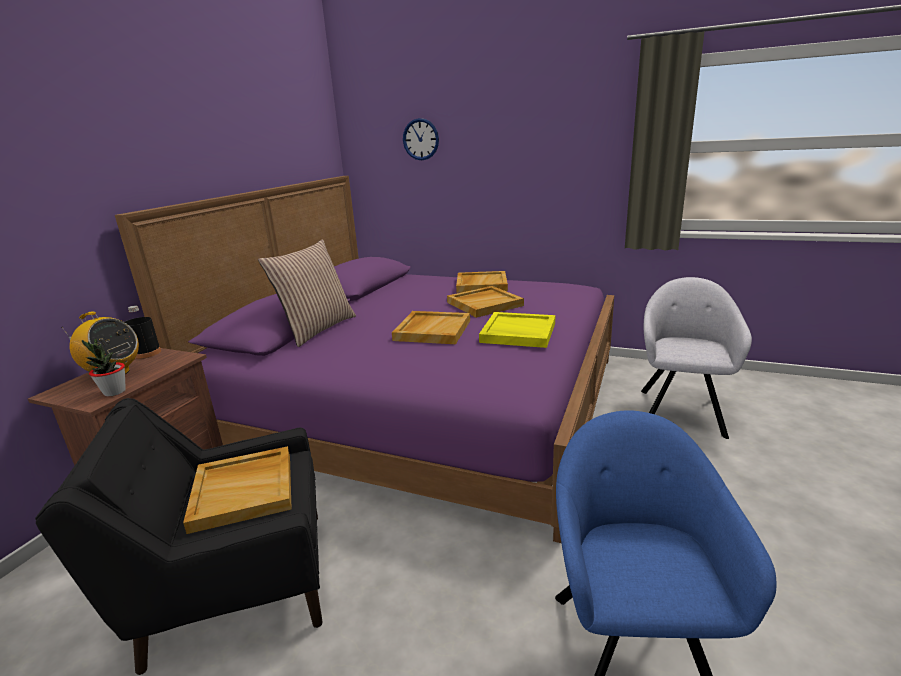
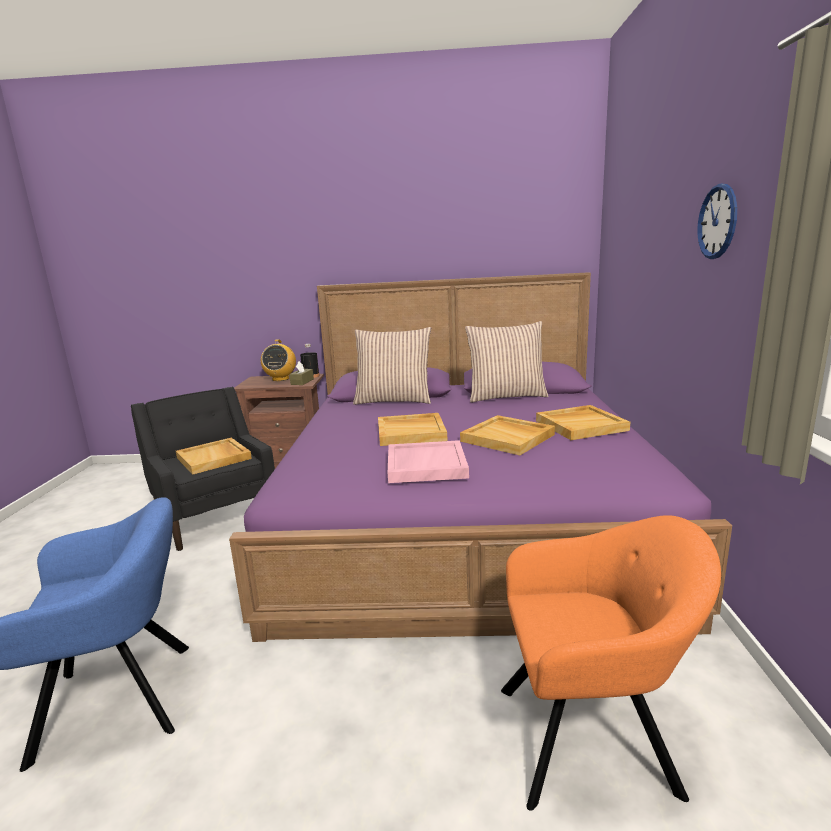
camera: 70 degrees right, 5 degrees down
(114, 392) = (255, 385): potted plant -> none
(169, 359) = (302, 382): none -> brown tissue box
(379, 292) = (506, 396): none -> pillow
(421, 139) = (634, 233): wall clock -> wall clock (717, 222)
(517, 333) = (425, 465): yellow tray -> pink tray
(680, 410) = (592, 738): grey armchair -> orange armchair

